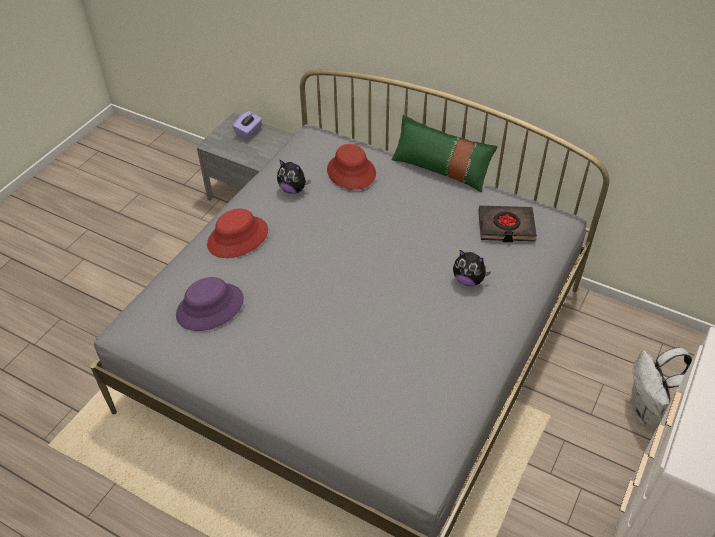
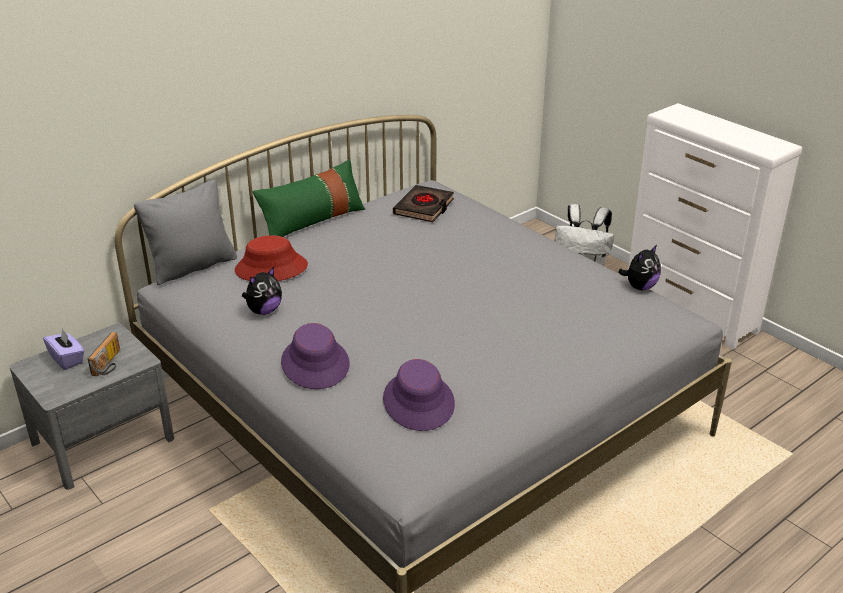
camera: 70 degrees left, 15 degrees down
(238, 238) = (315, 363): red hat -> purple hat
(251, 151) = (109, 364): none -> radio
(337, 135) = (192, 267): none -> grey pillow
(468, 280) = (479, 241): plush toy -> plush toy (640, 287)

